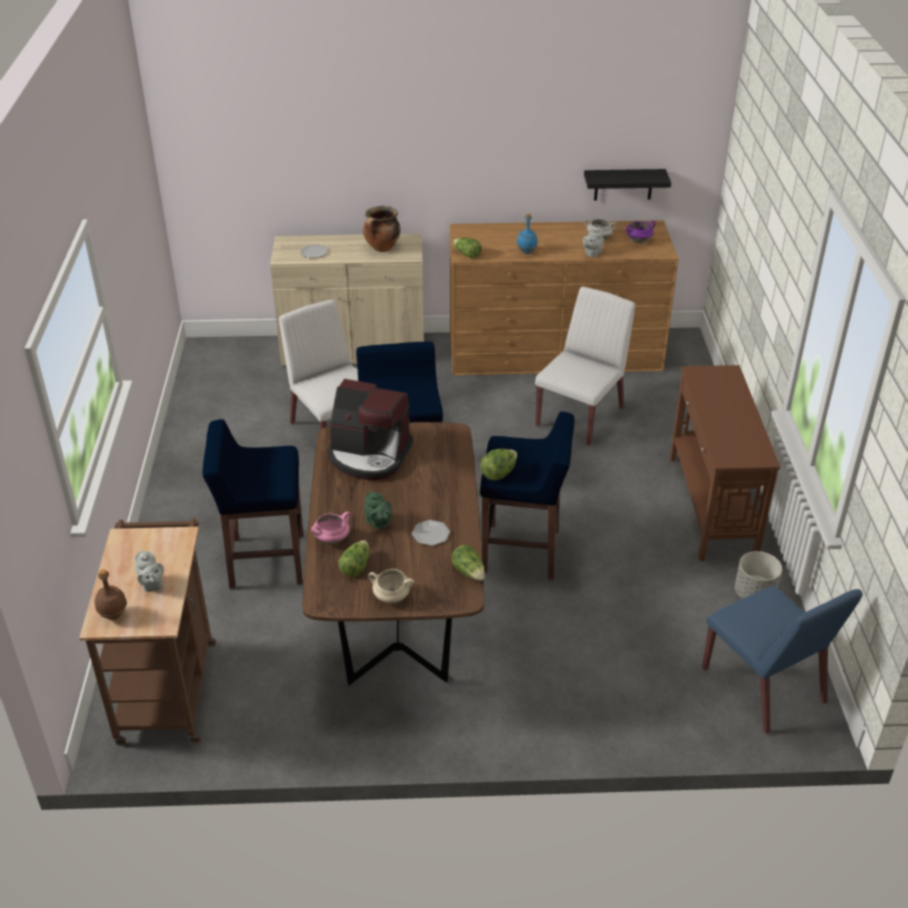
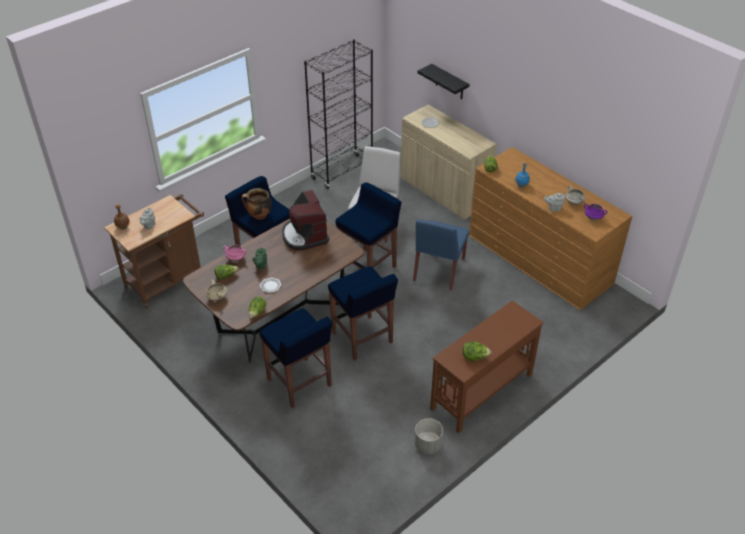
camera: 50 degrees right, 5 degrees up
(196, 403) = (342, 172): none -> black bookcase
(382, 248) = (463, 140): cooking pot -> cooking pot (259, 216)
(498, 474) = (342, 284): lettuce -> lettuce (474, 357)
(539, 652) = (300, 383): none -> blue stool
(580, 416) = (495, 300): white chair -> none
(623, 184) = (612, 177): black shelf -> black shelf (449, 82)
(764, 686) = (360, 483): blue chair -> blue chair (438, 270)

